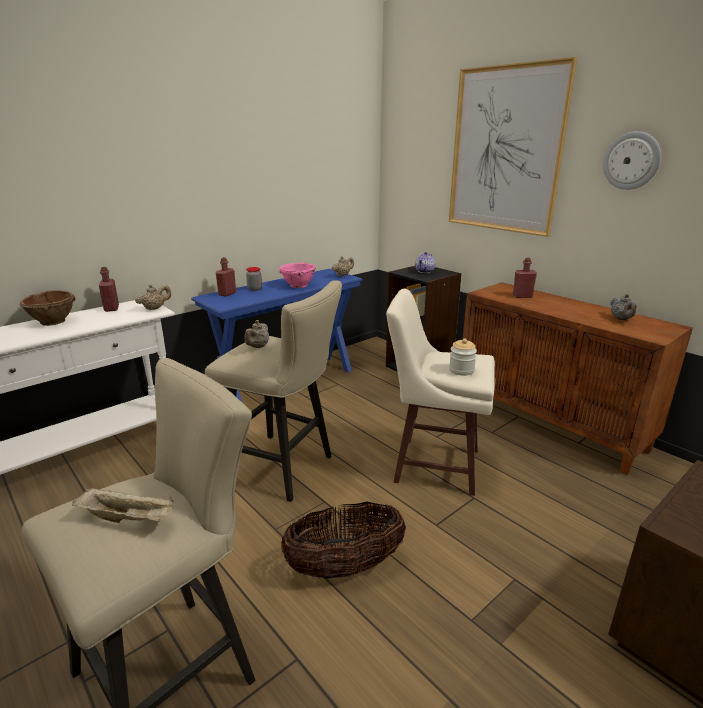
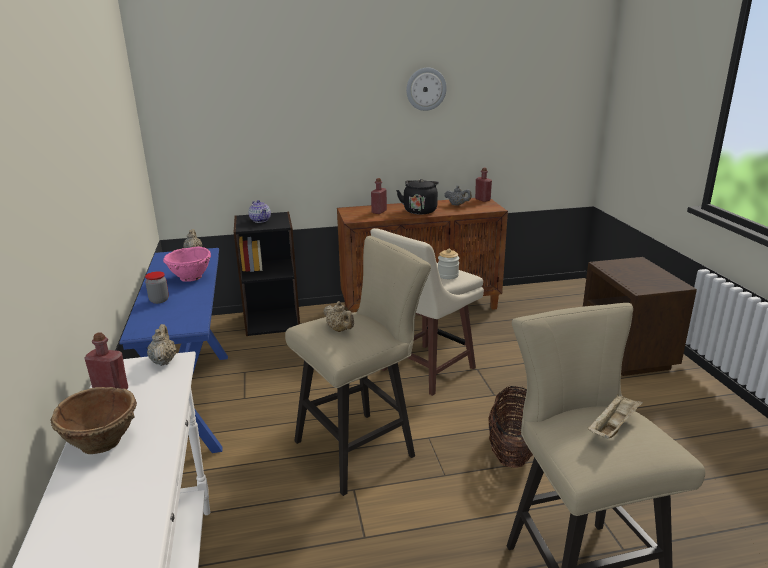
camera: 60 degrees left, 0 degrees up
(227, 294) = (149, 318): red bottle -> red bottle (482, 199)
(505, 151) = (314, 88): picture -> none
(563, 309) = (420, 210): none -> black kettle

